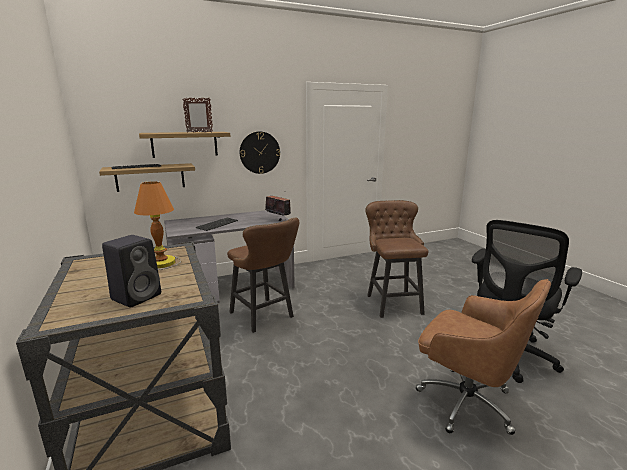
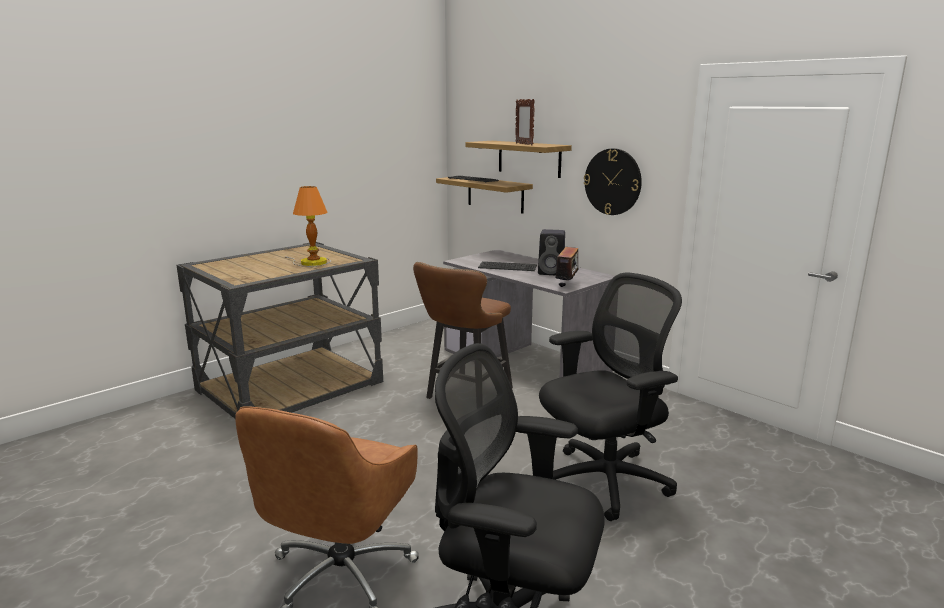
camera: 70 degrees right, 0 degrees up
(137, 296) = (243, 270): black speaker -> black speaker (552, 272)
(392, 301) = (600, 485): brown stool -> black office chair

